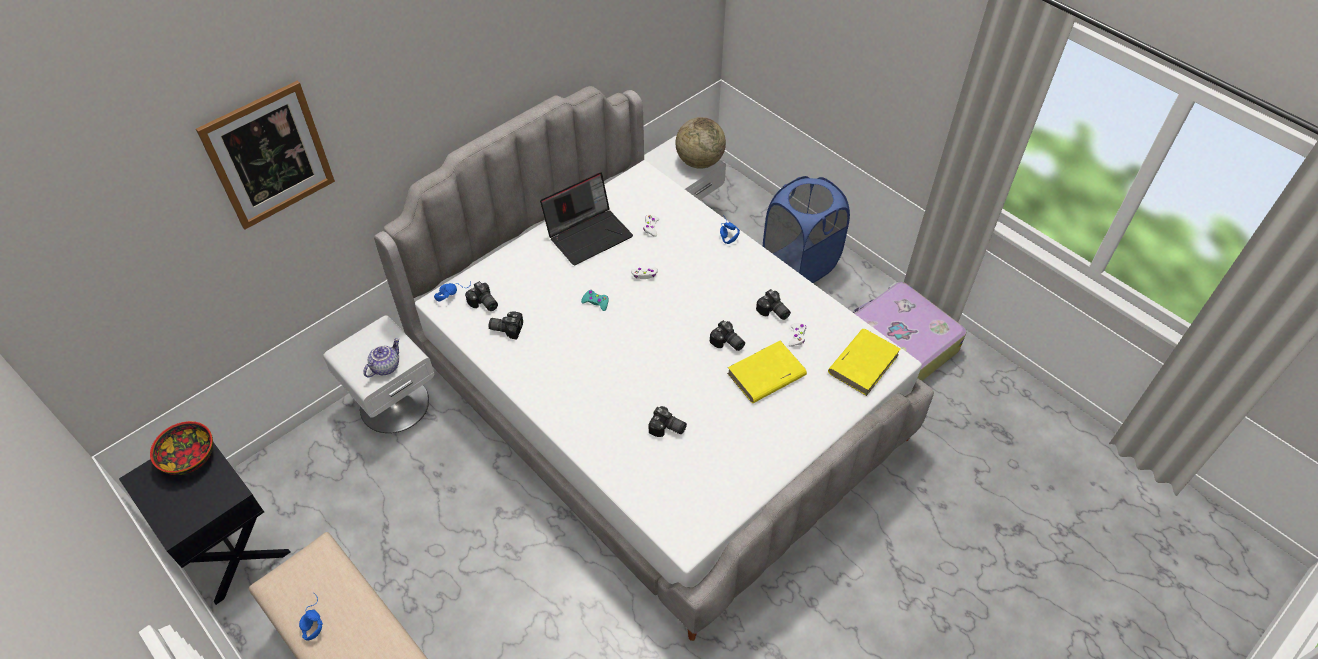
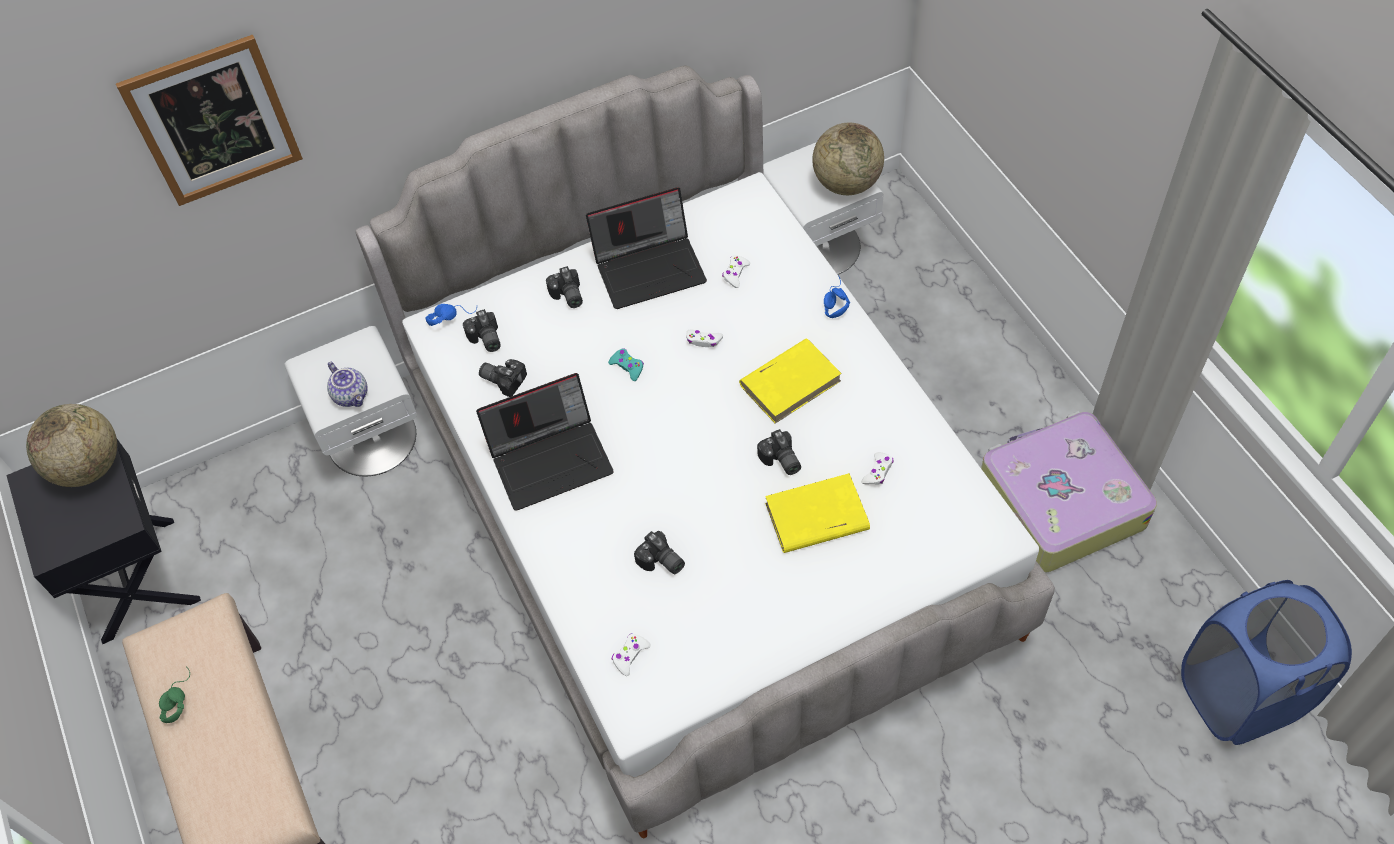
camera: 20 degrees right, 5 degrees up
(190, 457) = (89, 467): bowl -> globe
(311, 619) = (176, 698): blue headphones -> green headphones
(385, 366) = (352, 395): teapot -> teapot turned 90 degrees clockwise
(562, 375) = (552, 458): none -> laptop
(668, 498) = (630, 655): none -> white game controller
(773, 312) = (858, 430): camera -> camera (567, 296)
(799, 264) = (961, 353): blue laundry basket -> blue laundry basket (1240, 695)
(863, 363) = (956, 530): yellow book -> yellow book (791, 382)

